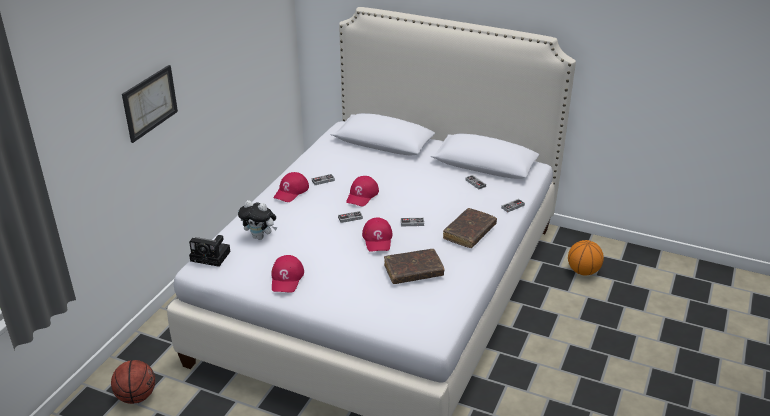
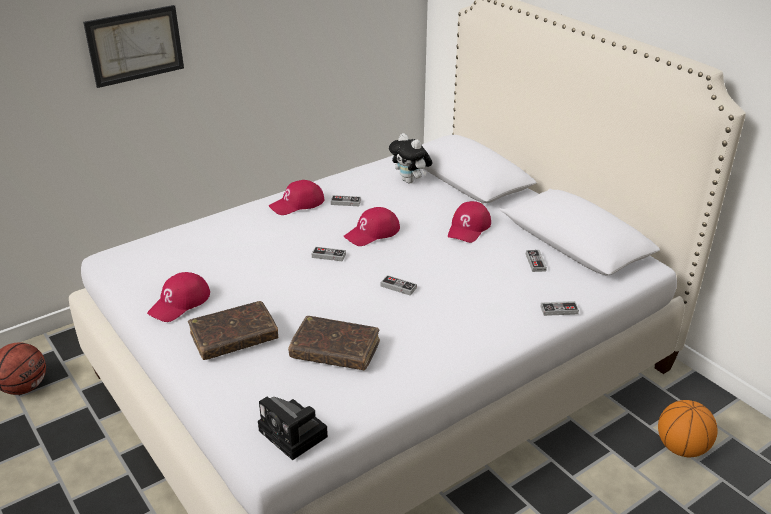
camera: 30 degrees right, 0 degrees up
(212, 256) = (134, 249): camera -> camera (295, 435)
(260, 237) = (207, 244): plush toy -> plush toy (410, 181)
(378, 239) = (334, 292): red cap -> red cap (469, 228)
(469, 233) = (461, 325): brown book -> brown book (234, 338)

